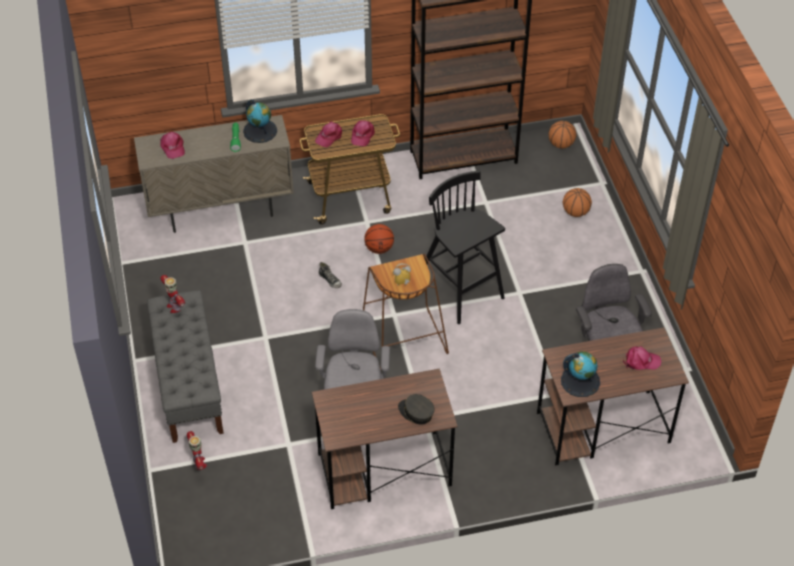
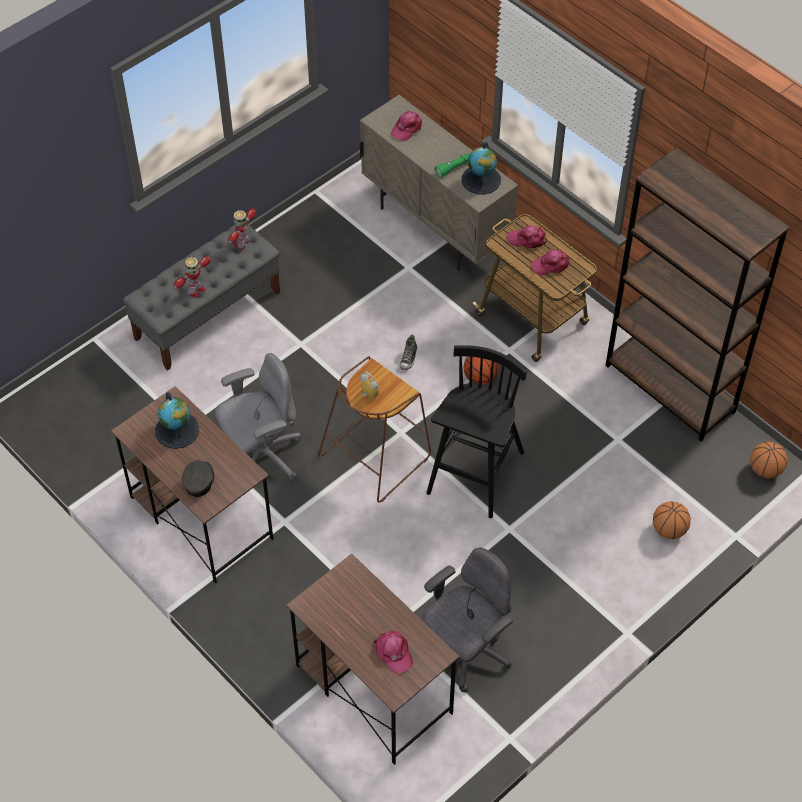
camera: 60 degrees right, 5 degrees up
(199, 463) = (122, 370): toy robot -> toy robot (195, 290)
(580, 381) = (329, 606): globe -> globe (177, 430)

